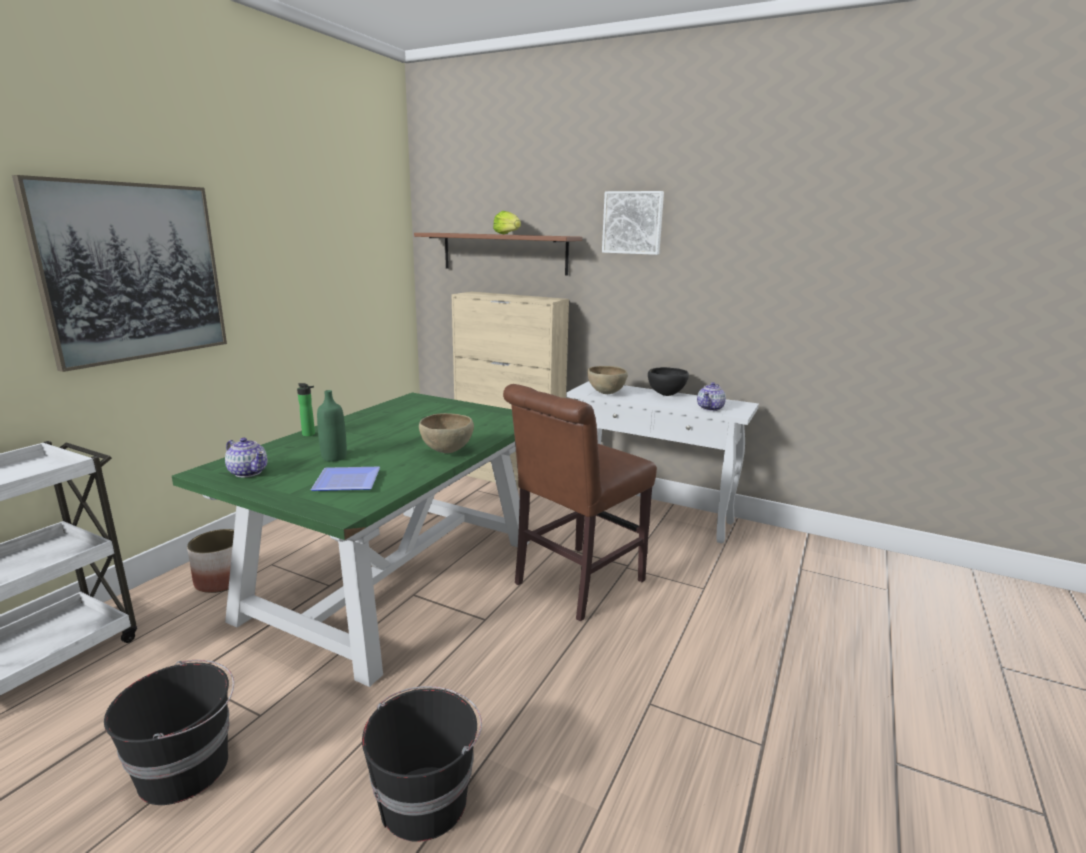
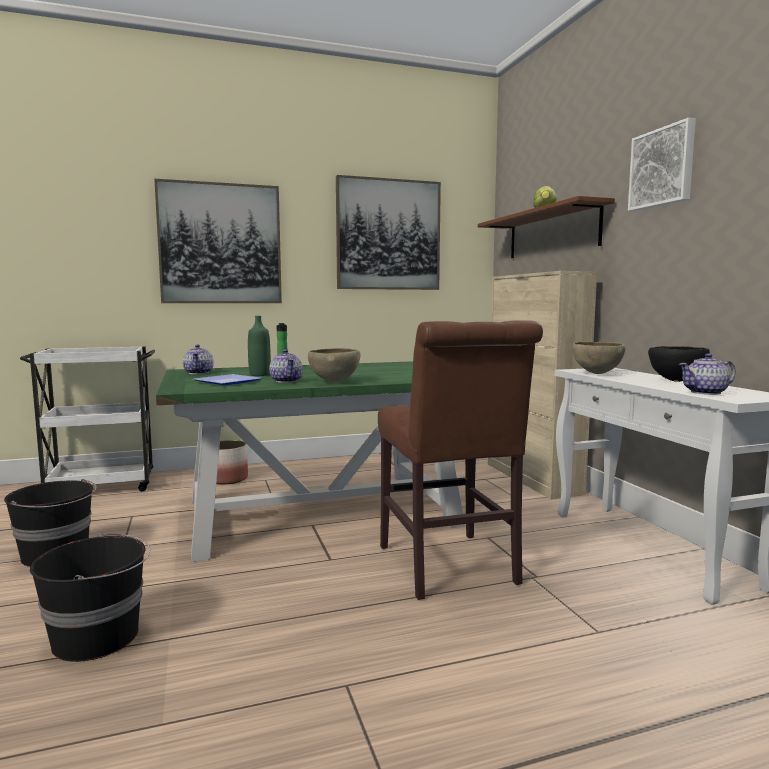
camera: 45 degrees right, 10 degrees down
(325, 245) = (388, 235): none -> picture
(398, 462) = (286, 381): none -> teapot
(574, 584) = (449, 568): brown chair -> brown chair turned 105 degrees counterclockwise

